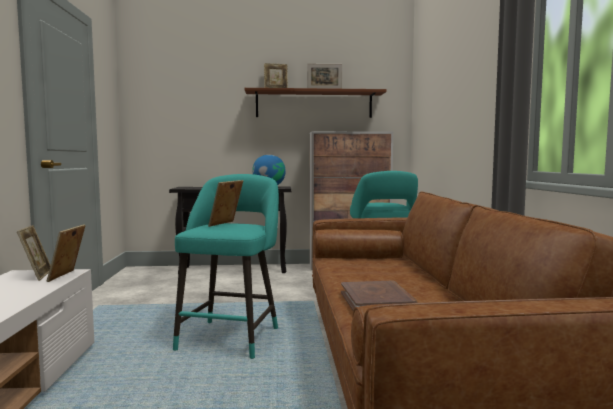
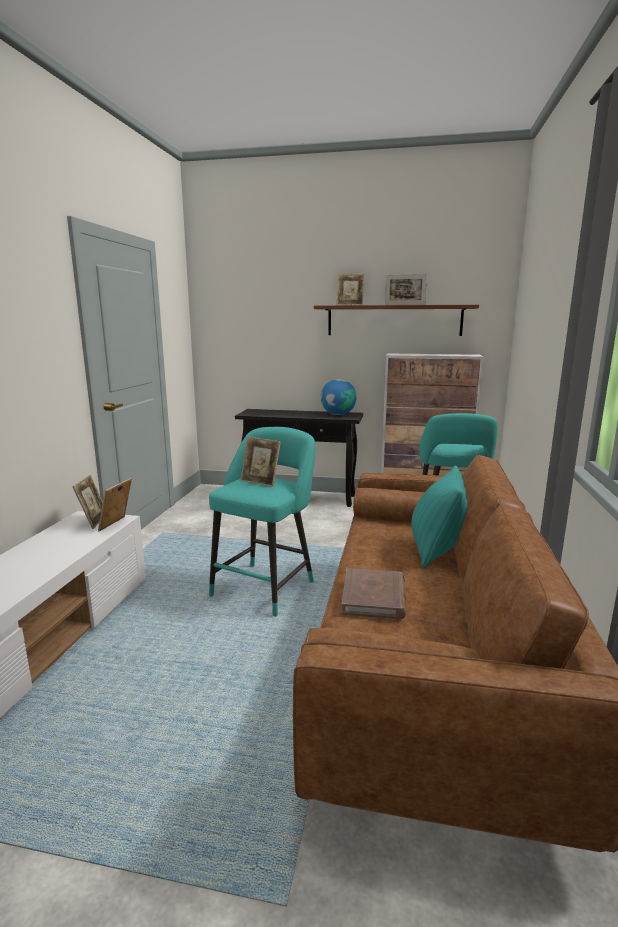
camera: 15 degrees right, 10 degrees up
(226, 224) = (260, 482): picture frame -> picture frame turned 105 degrees counterclockwise
(405, 271) = (436, 550): none -> turquoise pillow

